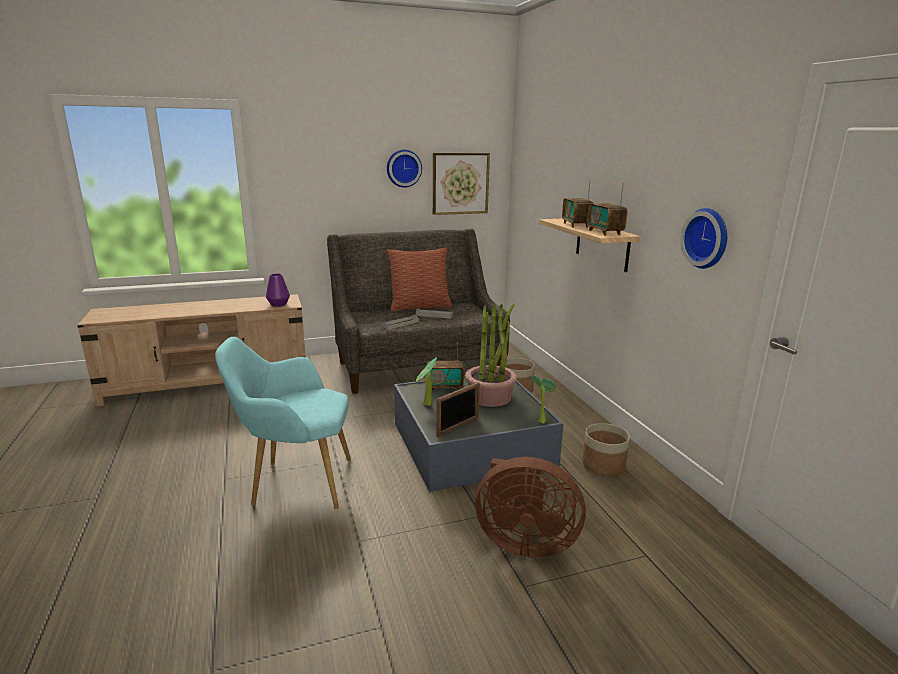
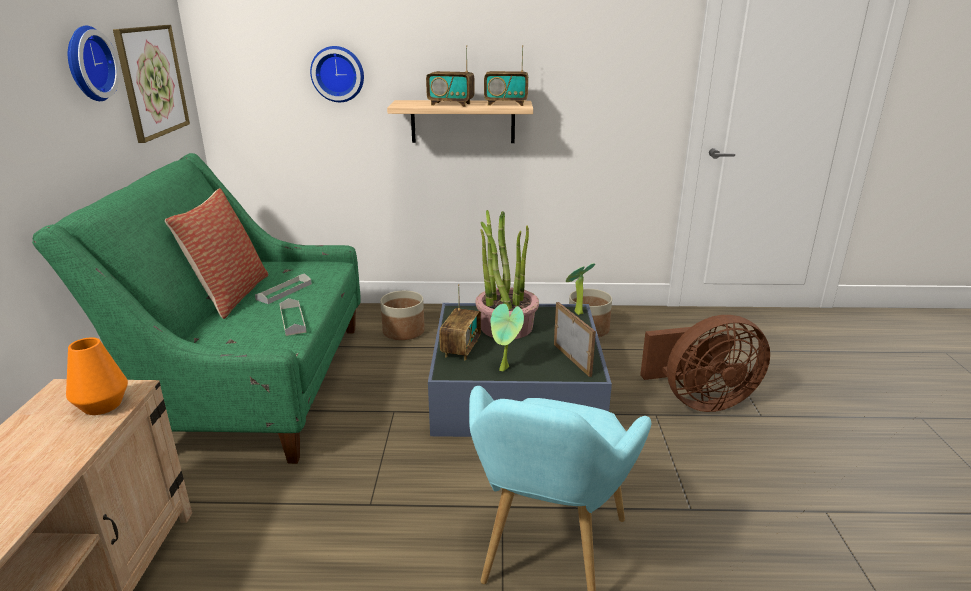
camera: 70 degrees left, 5 degrees up
(278, 304) = (102, 405): purple vase -> orange vase
(417, 365) = (254, 385): grey sofa -> green sofa
(523, 542) = (700, 400): brown fan -> brown fan turned 45 degrees clockwise
(708, 238) = (625, 86): wall clock -> wall clock (338, 74)

